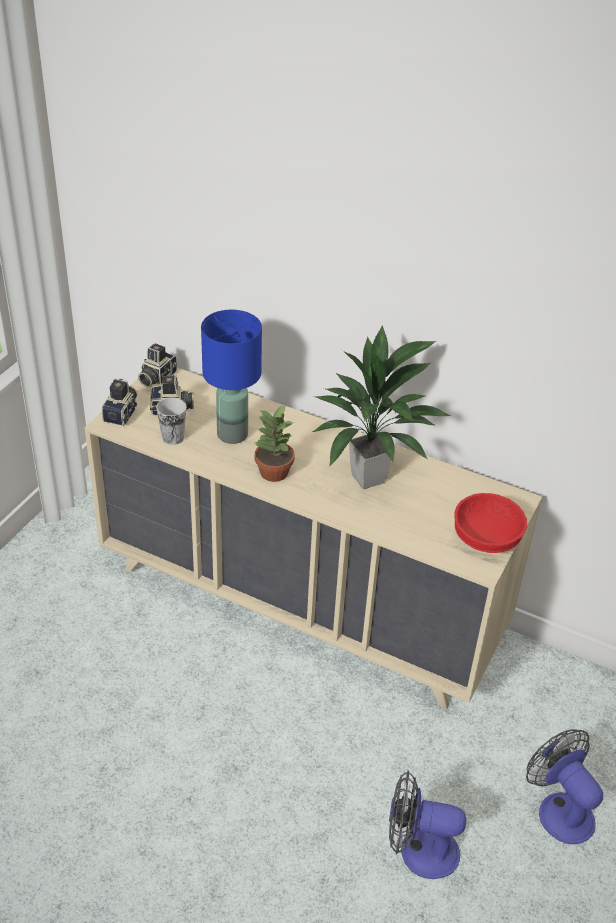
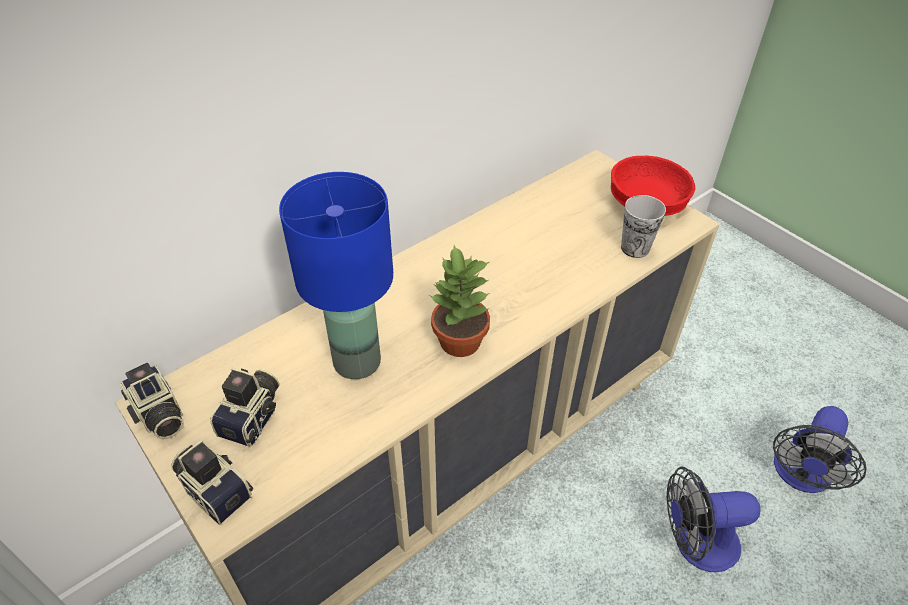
camera: 65 degrees left, 5 degrees up
(173, 437) = (320, 436): cup -> cup (635, 248)
(370, 478) = (514, 257): potted plant -> none
(559, 809) = (766, 353): fan -> fan (695, 544)

